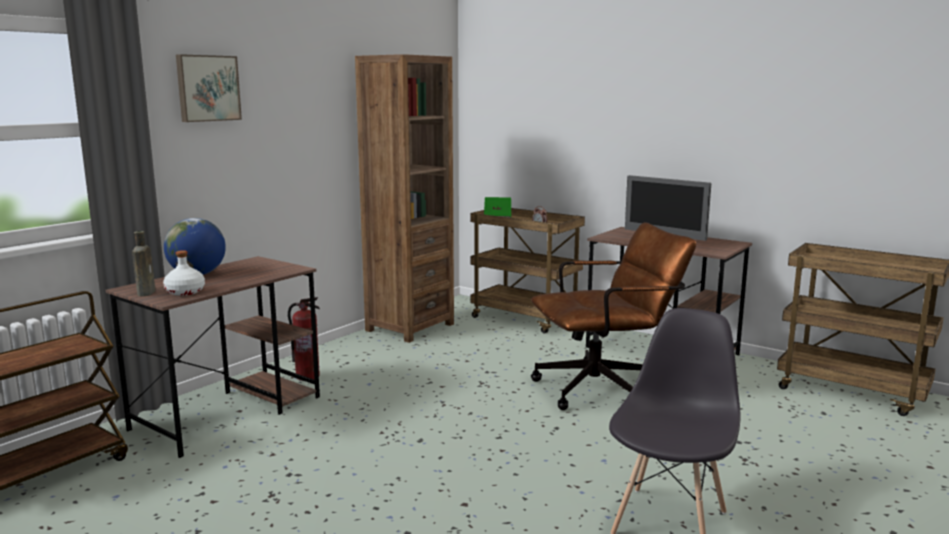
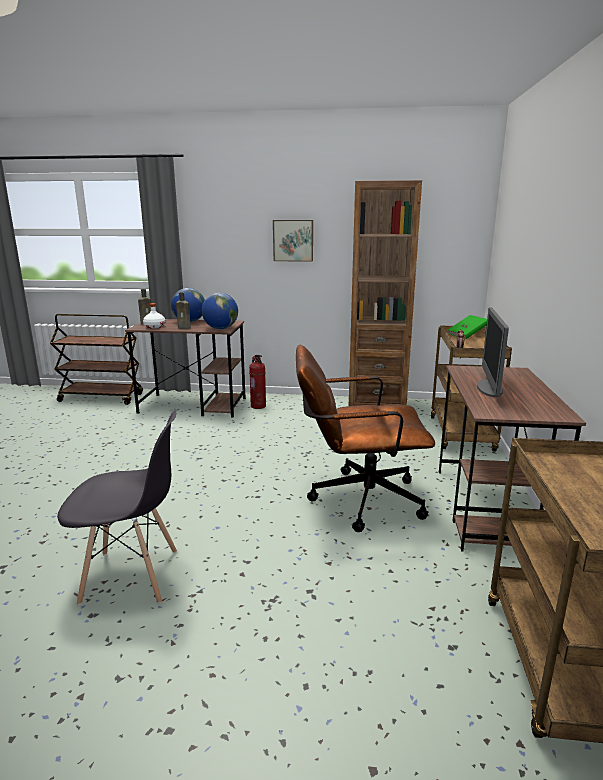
camera: 60 degrees right, 5 degrees up
(207, 88) = (230, 210): picture -> picture (293, 240)
(237, 280) = (185, 328): none -> brown bottle
(284, 268) = (220, 328): none -> globe
(605, 388) = (356, 499): brown office chair -> brown office chair turned 135 degrees clockwise

